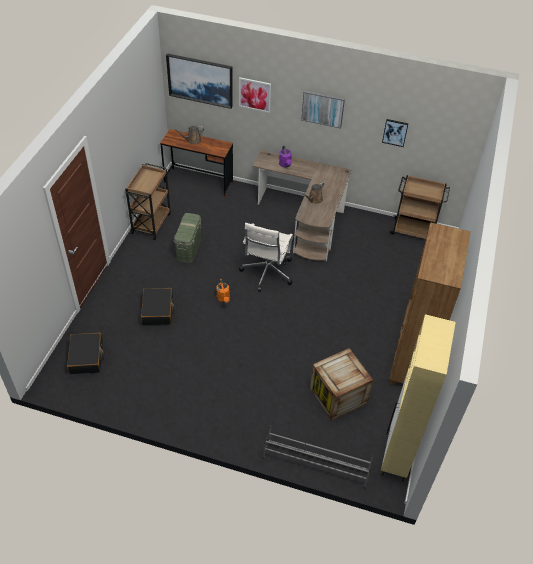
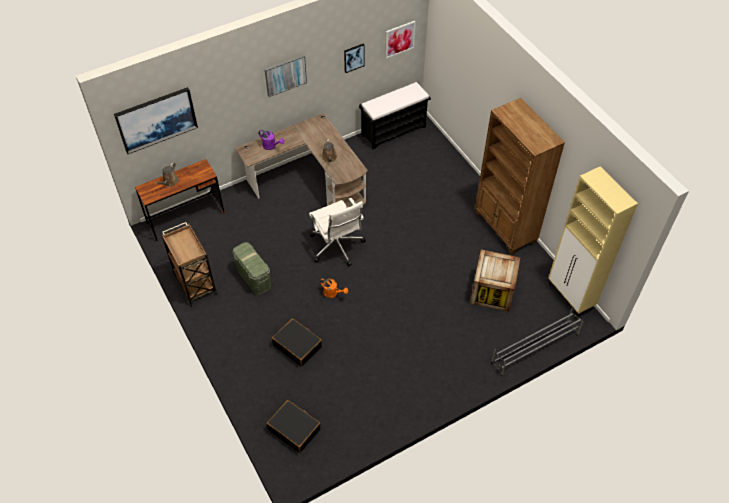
camera: 45 degrees left, 5 degrees up
(255, 94) = (217, 100): picture -> picture (399, 39)
(413, 231) = (394, 130): brown cart -> black bench

